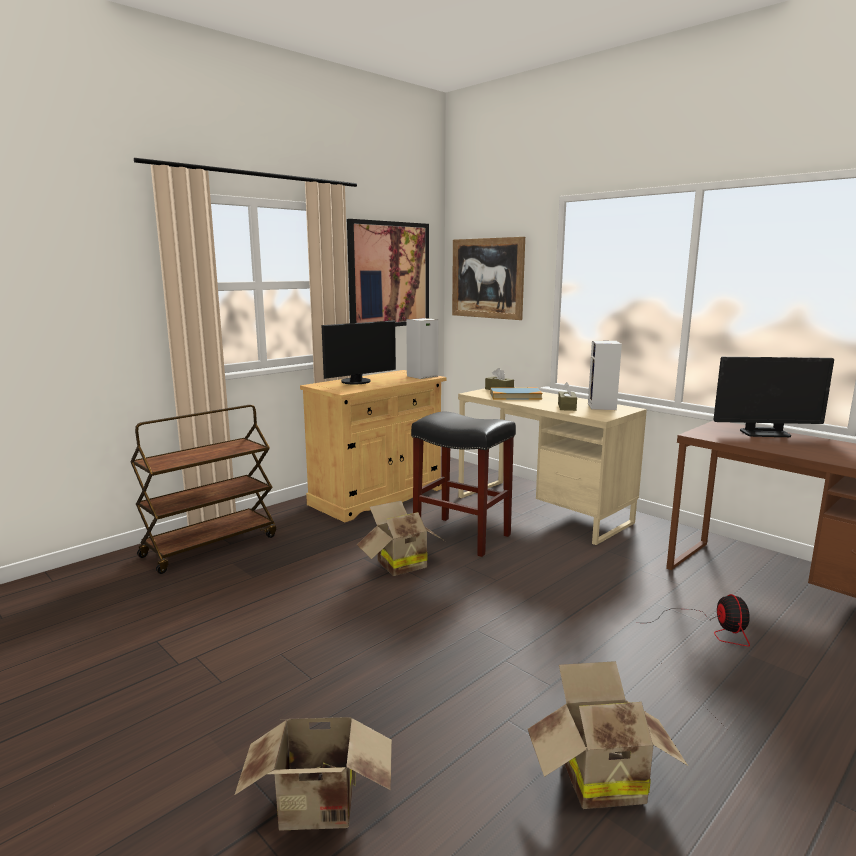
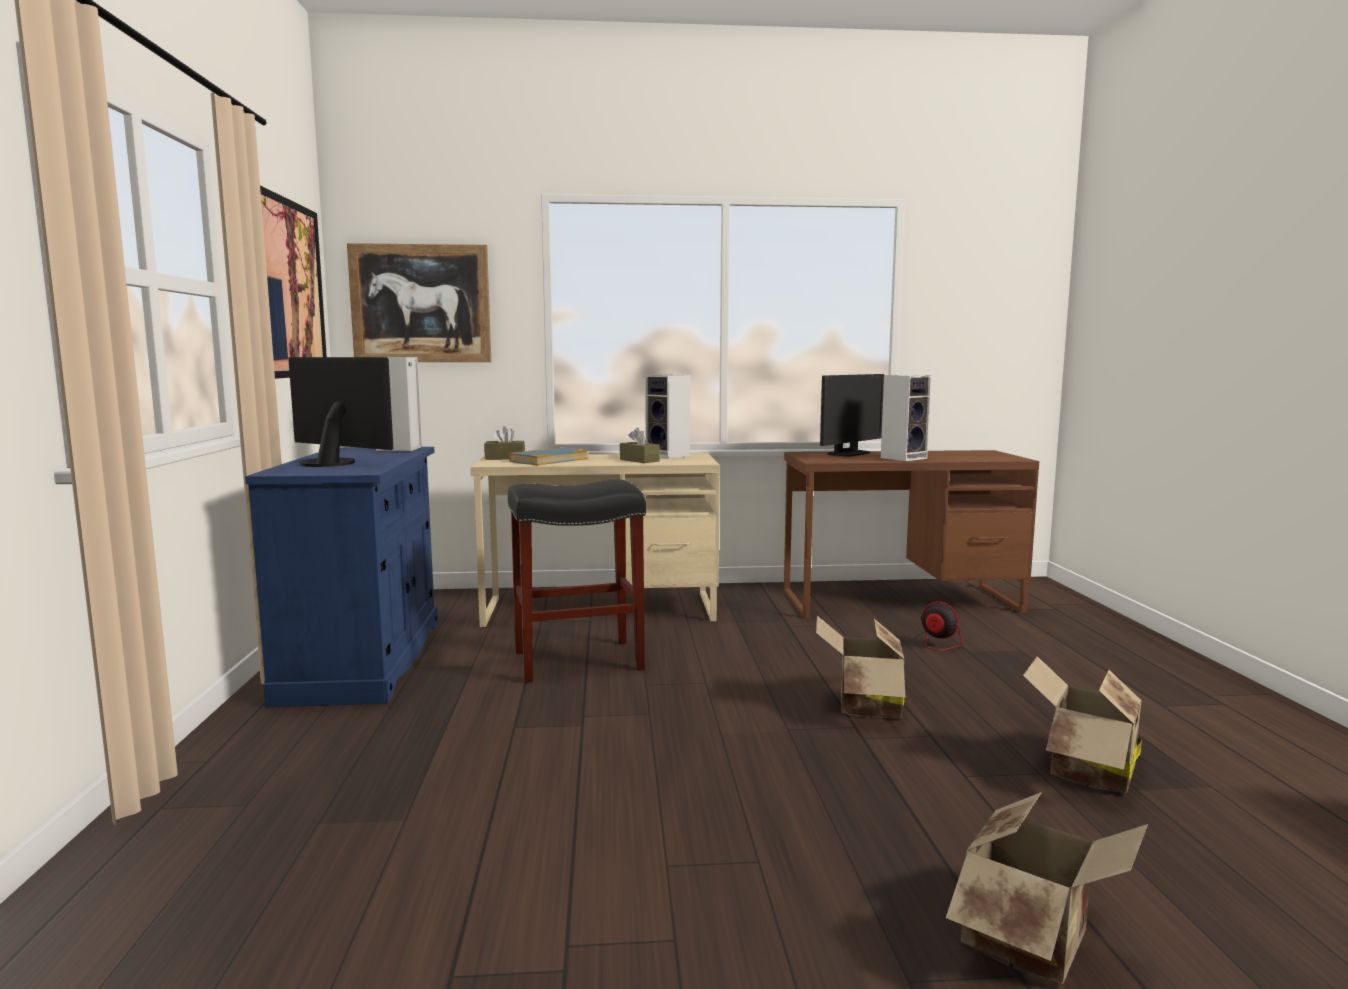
camera: 50 degrees left, 5 degrees down
(210, 545) = (208, 824): brown cart -> none
(358, 382) = (332, 462): monitor -> monitor turned 60 degrees counterclockwise
(377, 496) = (364, 660): beige cabinet -> blue cabinet
(398, 564) = (574, 714): cardboard box -> cardboard box (863, 707)
(798, 449) = (904, 458): none -> speaker

